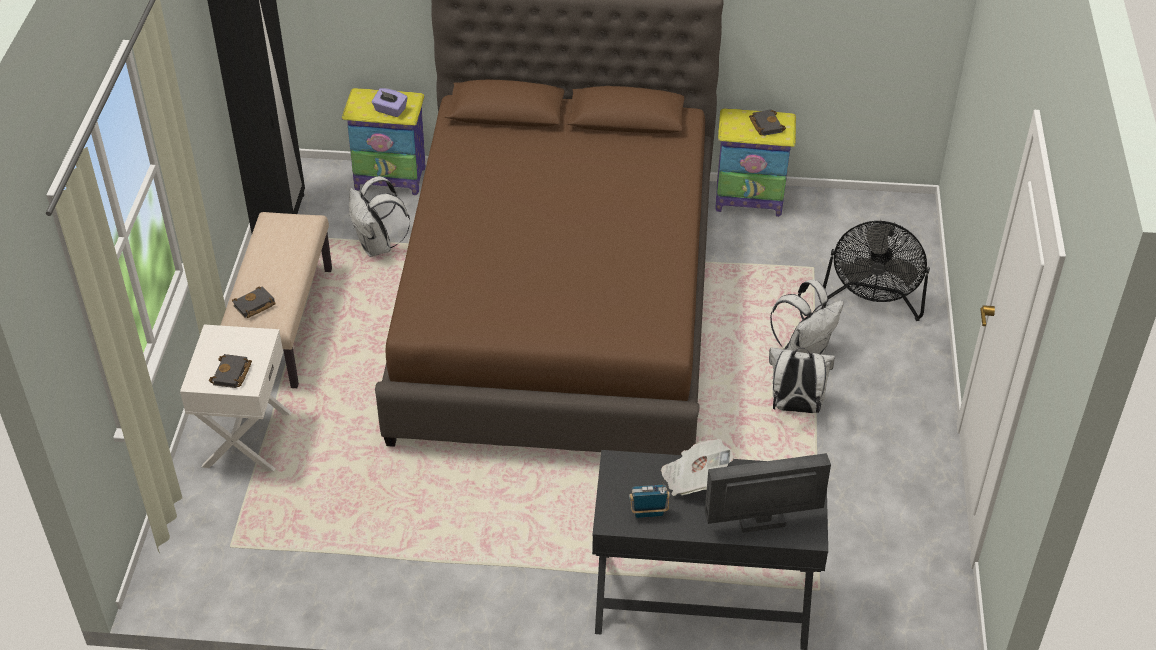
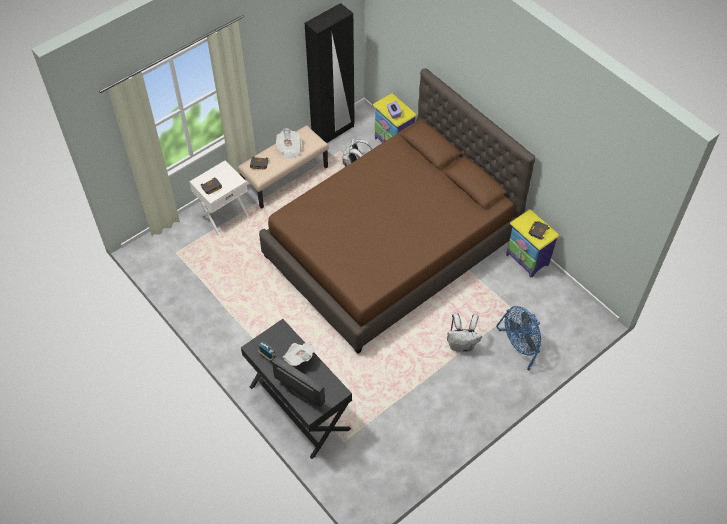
camera: 45 degrees right, 10 degrees up
(278, 256) = (289, 149): none -> newspaper
(795, 407) = (428, 364): white backpack -> none
(870, 297) = (521, 343): black fan -> blue fan

